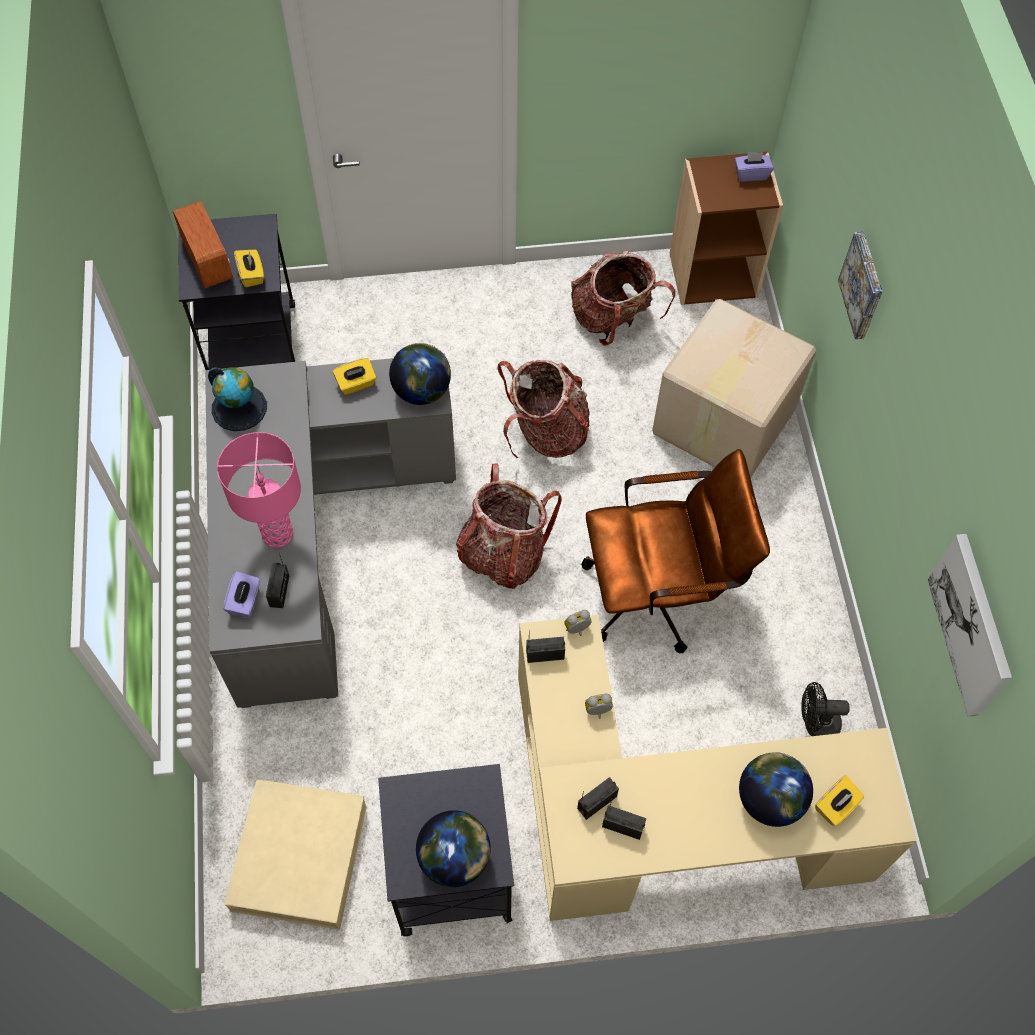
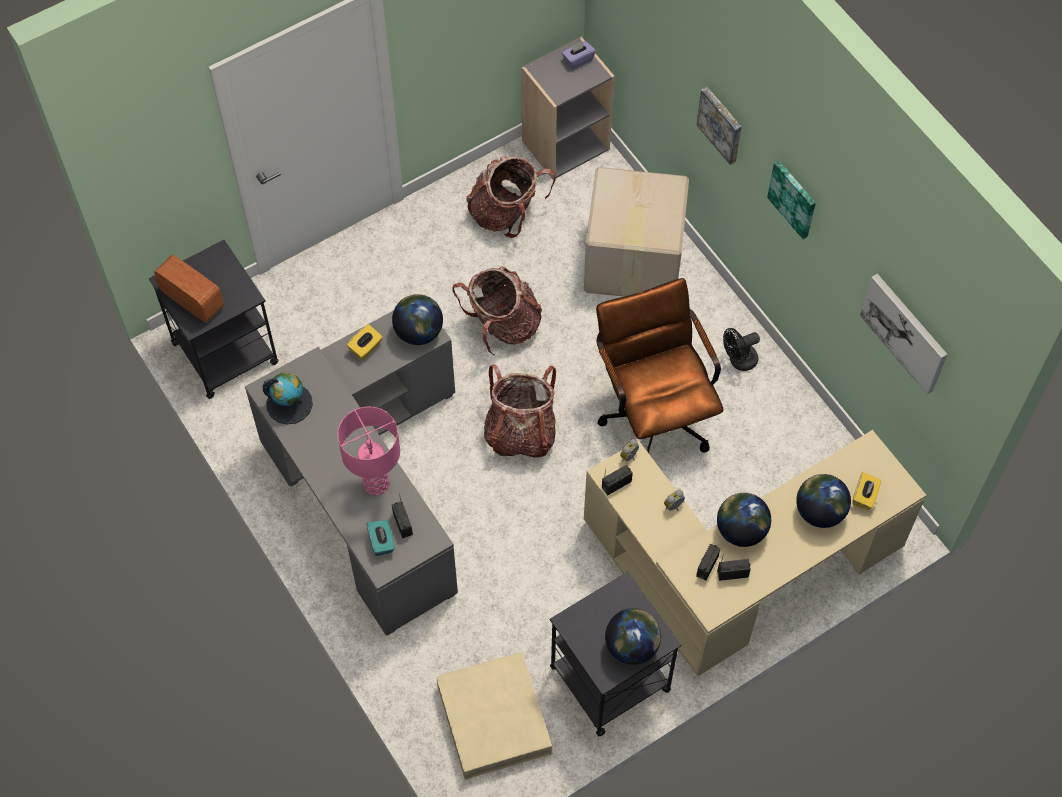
camera: 25 degrees left, 0 degrees up
(245, 601) = (381, 542): purple tissue box -> turquoise tissue box
(251, 275) = (235, 296): yellow tissue box -> none
(660, 594) = (653, 412): brown office chair -> brown office chair turned 75 degrees counterclockwise
(660, 777) = (741, 530): none -> globe
(714, 274) = (566, 144): brown bookcase -> grey bookcase
(815, 723) = (811, 456): black fan -> black fan (739, 361)
(907, 402) = (793, 198): none -> picture

